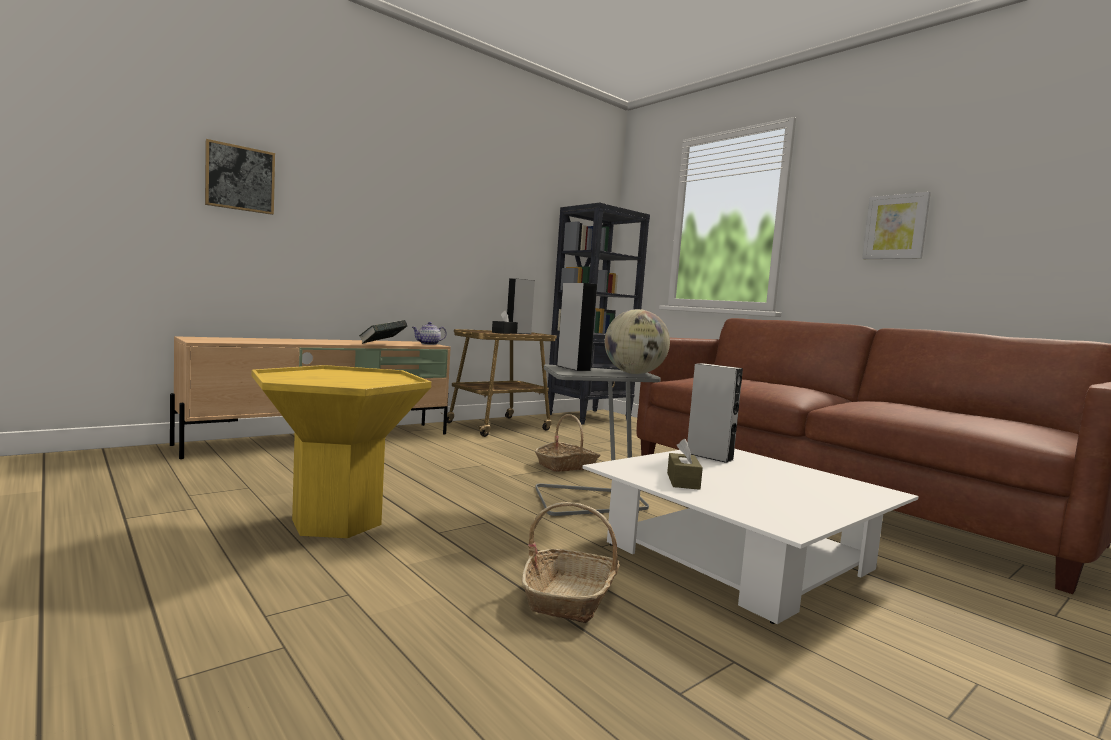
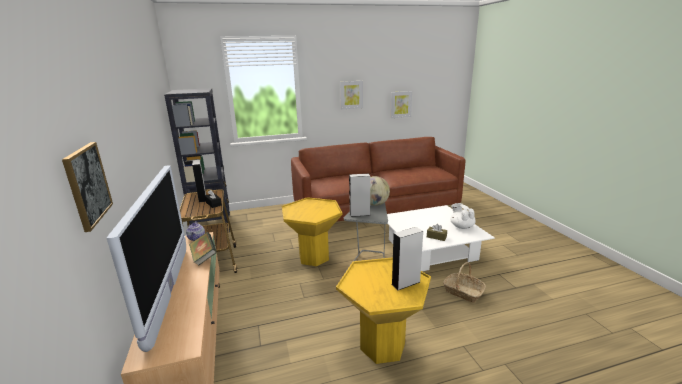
camera: 65 degrees left, 15 degrees up
(307, 340) = (169, 291): none -> television
(566, 466) = (313, 257): basket -> yellow side table
(709, 456) = (401, 222): grey speaker -> grey speaker (406, 283)
(797, 506) = (461, 226): none -> white teapot
(1055, 254) = (400, 104): none -> picture

